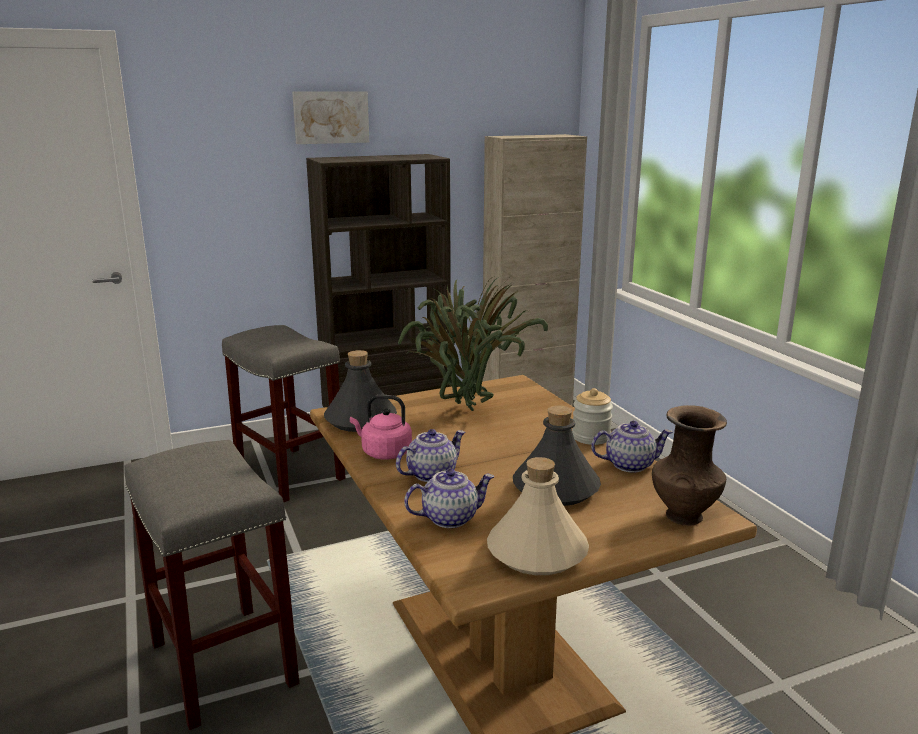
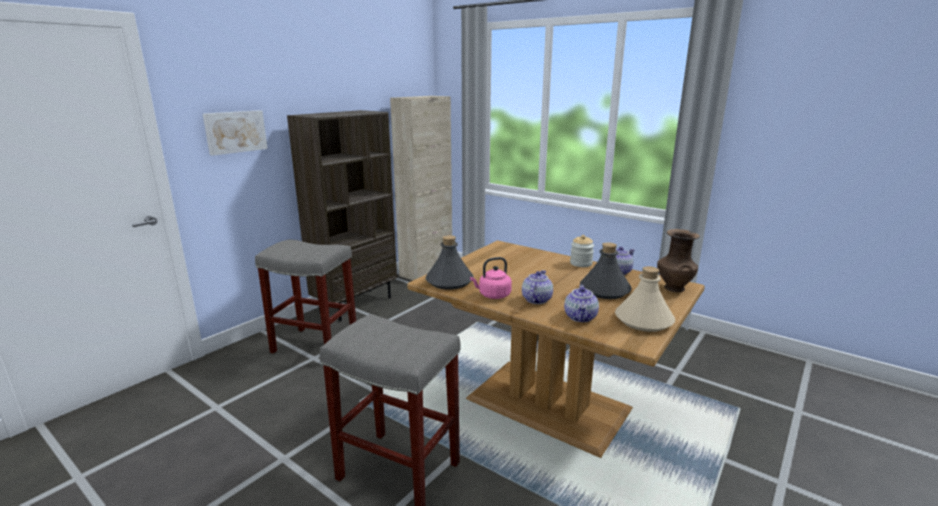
camera: 30 degrees left, 0 degrees up
(330, 117) = (298, 85): picture -> picture (235, 132)
(450, 518) = (581, 317): teapot -> teapot turned 150 degrees clockwise
(466, 413) = (502, 265): potted plant -> none

